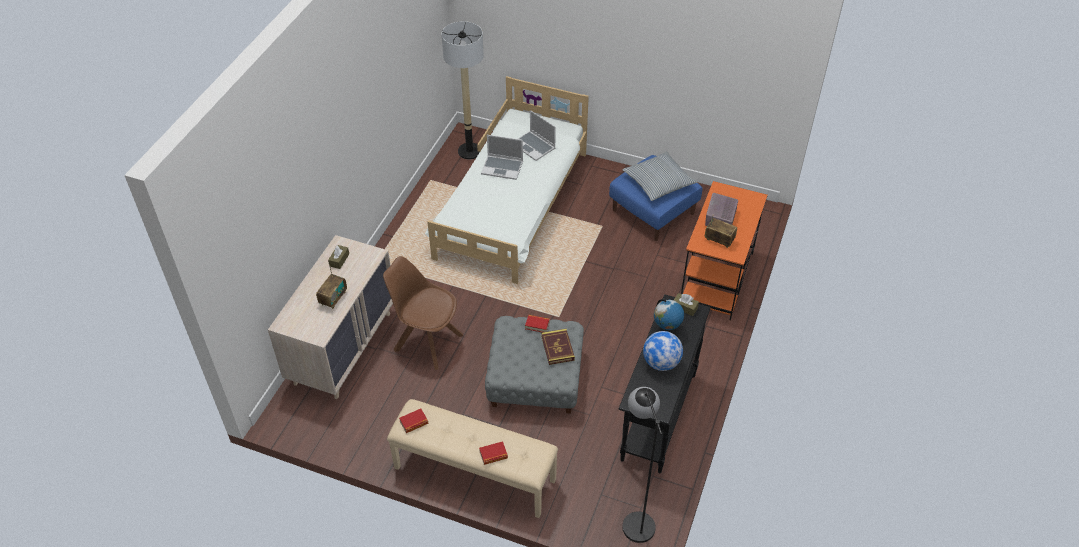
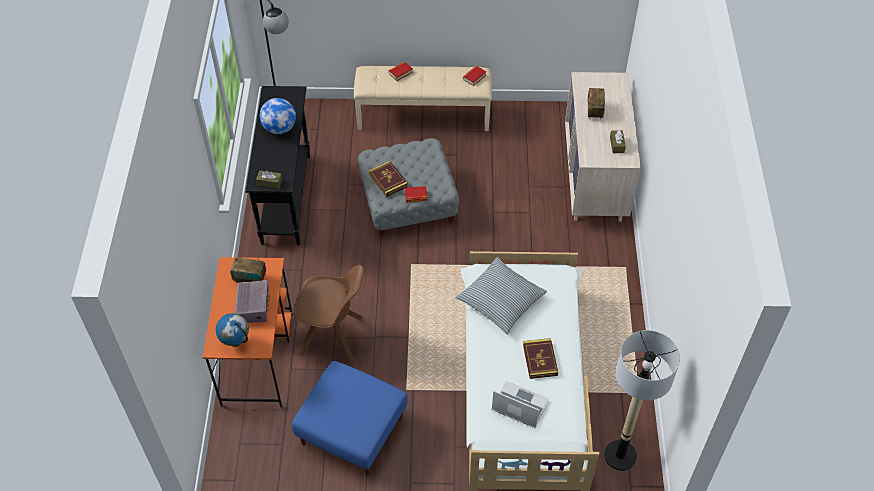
camera: 160 degrees right, 5 degrees up
(427, 341) = (523, 204): brown chair -> brown chair (333, 336)
(503, 168) = (540, 360): laptop -> book
(658, 182) = (346, 406): pillow -> pillow (501, 300)
(666, 329) = (282, 158): globe -> globe (235, 342)

